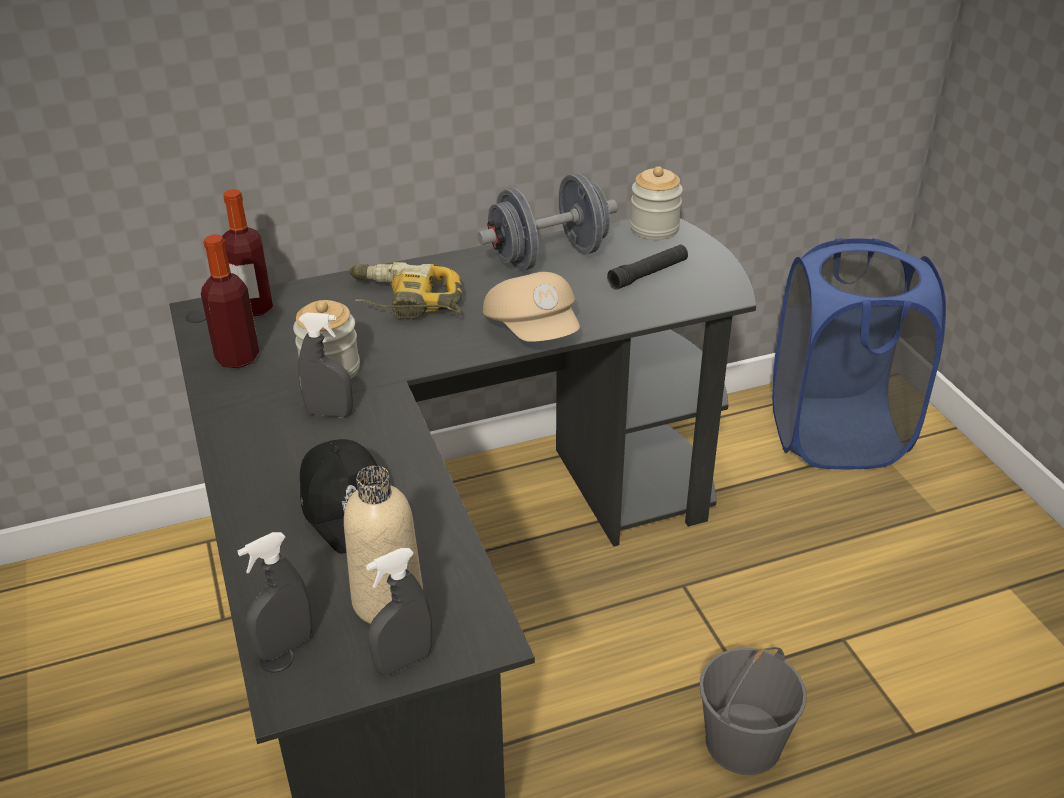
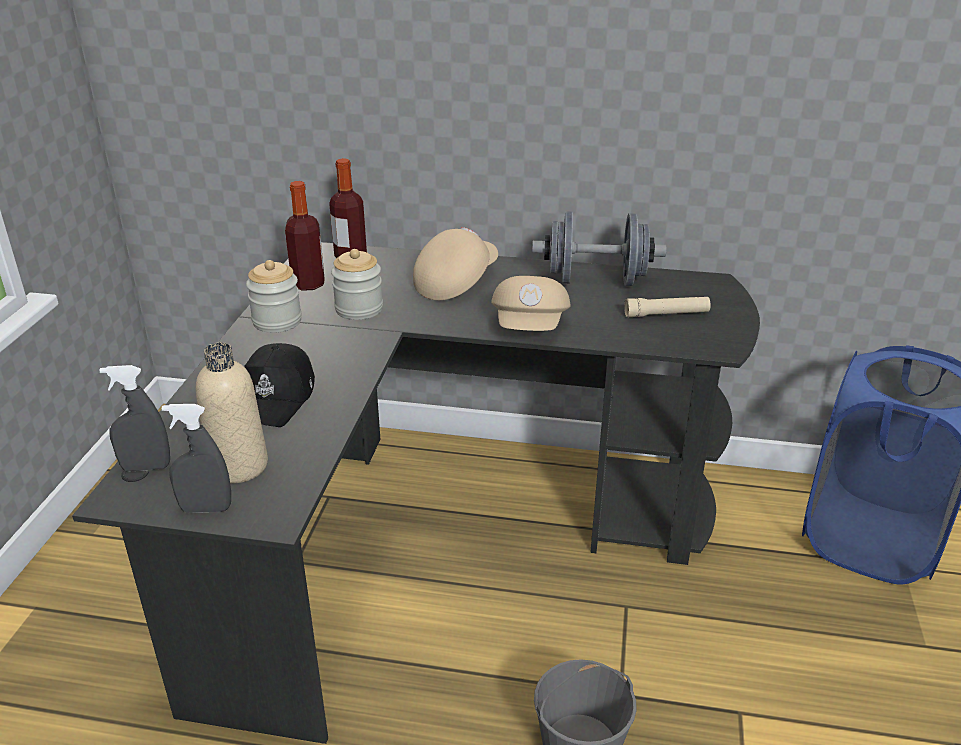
camera: 30 degrees right, 5 degrees down
(329, 413) = (329, 336): grey spray bottle -> none
(405, 302) = (455, 282): power drill -> beige cap
(648, 274) = (666, 314): black flashlight -> beige flashlight
(654, 229) = (706, 283): jar -> jar (277, 321)

